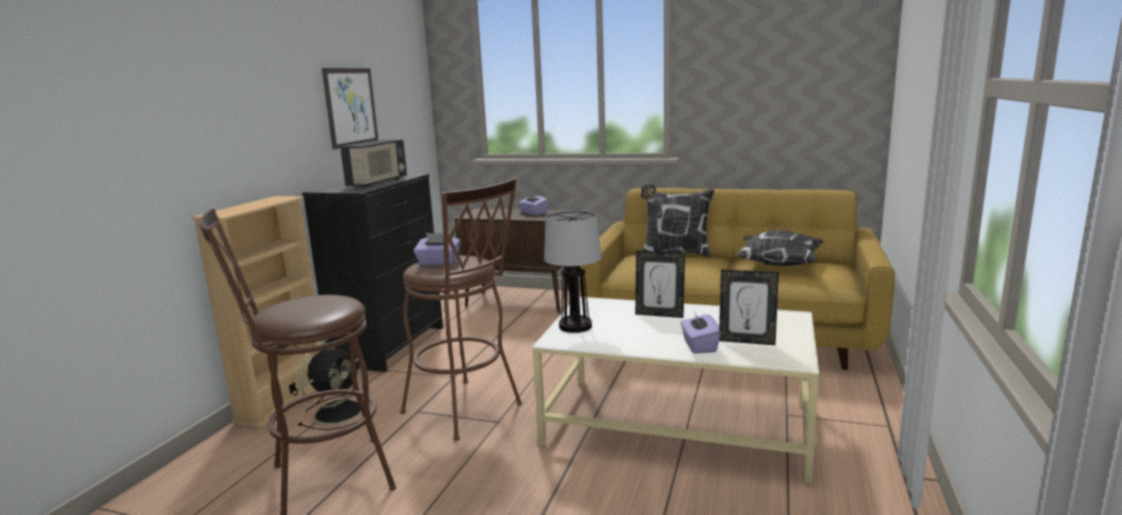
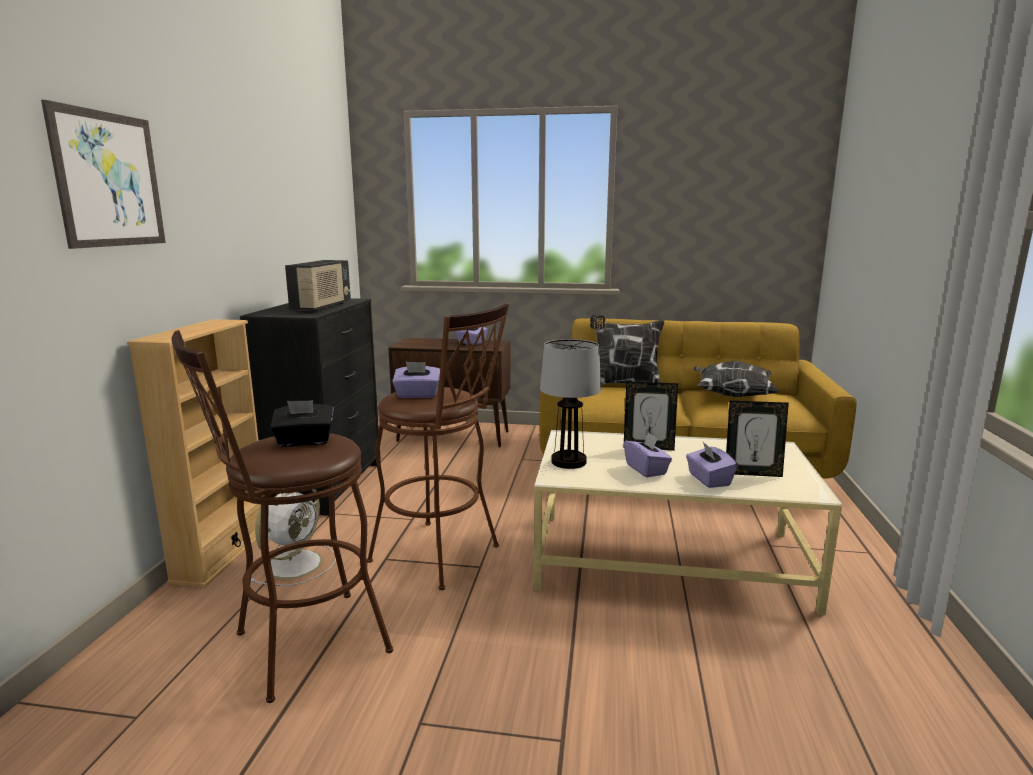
camera: 10 degrees left, 0 degrees up
(317, 302) = (304, 441): none -> black tissue box
(340, 411) = (296, 563): black fan -> white fan
(351, 107) = (284, 223): picture -> picture (109, 180)
(644, 335) = (646, 469): none -> purple tissue box

